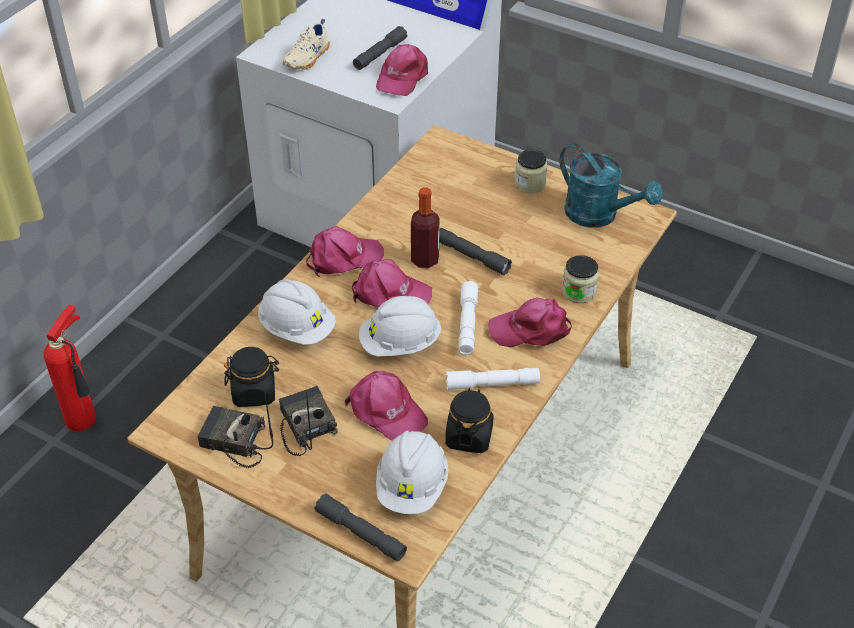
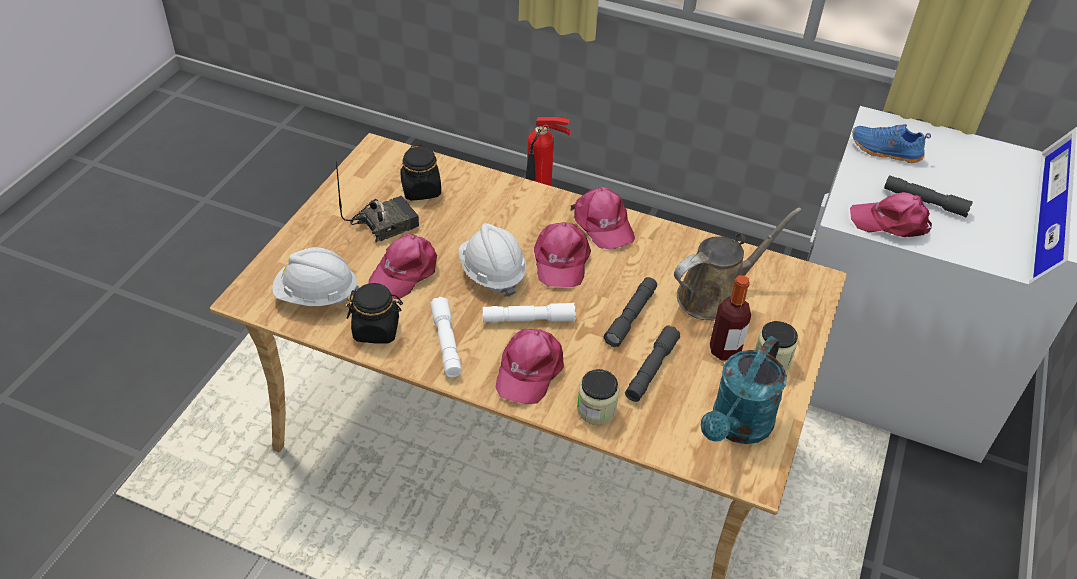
camera: 80 degrees right, 0 degrees up
(233, 442) = (365, 186): radio -> none
(297, 328) = (501, 205): white hard hat -> none
(308, 58) = (885, 151): beige shoe -> blue shoe
(361, 533) = (267, 268): grey flashlight -> grey flashlight (651, 369)
(425, 260) = (615, 281): bottle -> bottle (724, 350)
(453, 201) = (715, 296): none -> brown watering can
(531, 329) = (529, 370): pink cap -> pink cap turned 150 degrees counterclockwise

